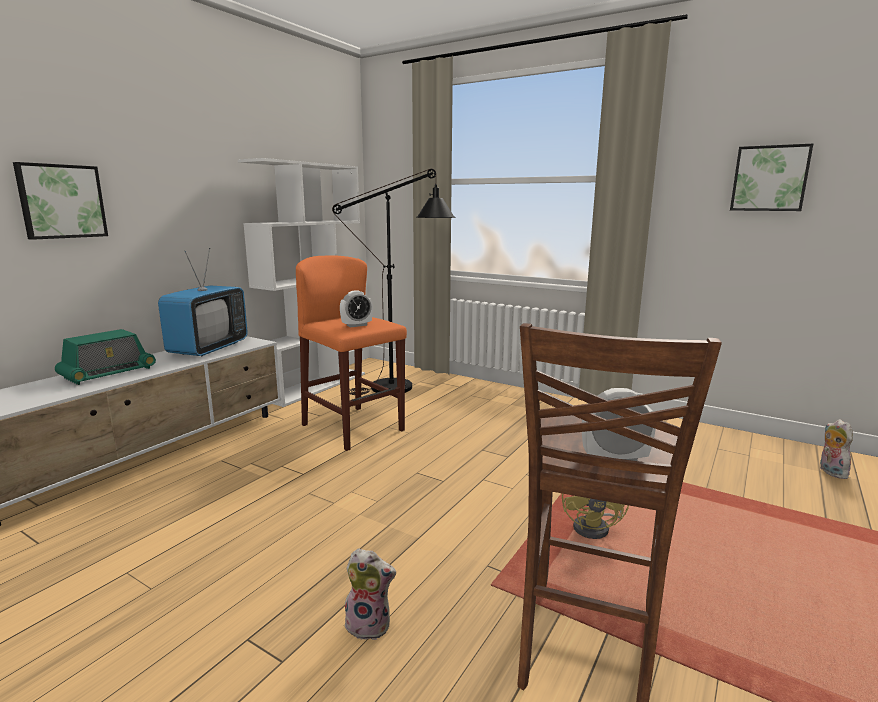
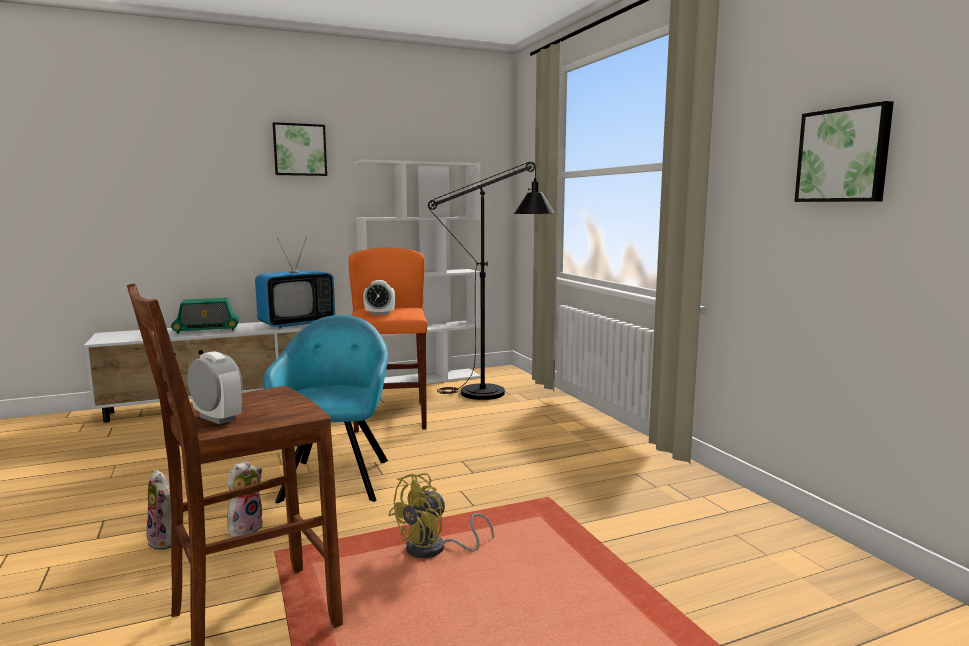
camera: 35 degrees right, 5 degrees down
(61, 201) = (199, 198): picture -> picture (299, 150)
(411, 497) = (337, 477): none -> turquoise armchair
(830, 471) = (859, 610): plush toy -> plush toy (245, 528)

